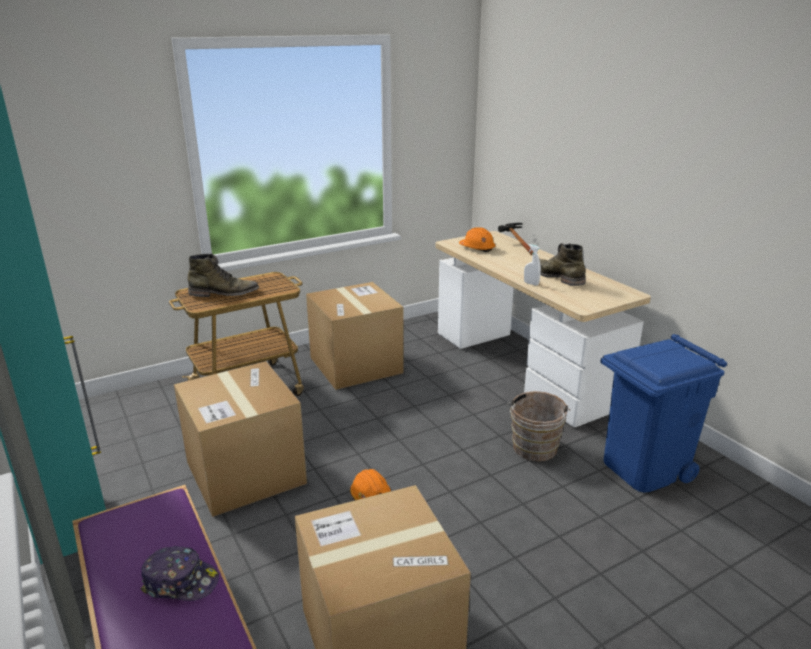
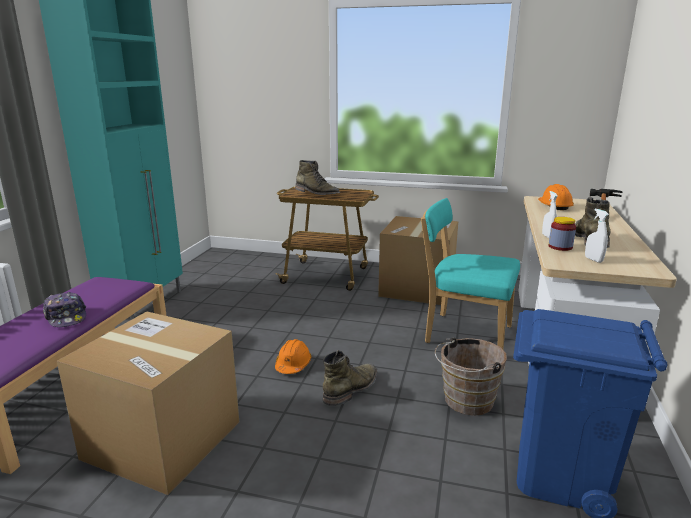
camera: 45 degrees right, 5 degrees down
(245, 473) = (252, 316): cardboard box -> none
(450, 488) = (351, 388): none -> green boot
(454, 393) = (464, 333): none -> turquoise chair
(556, 291) = (560, 247): none -> jar
(592, 296) = (593, 260): none -> white spray bottle

